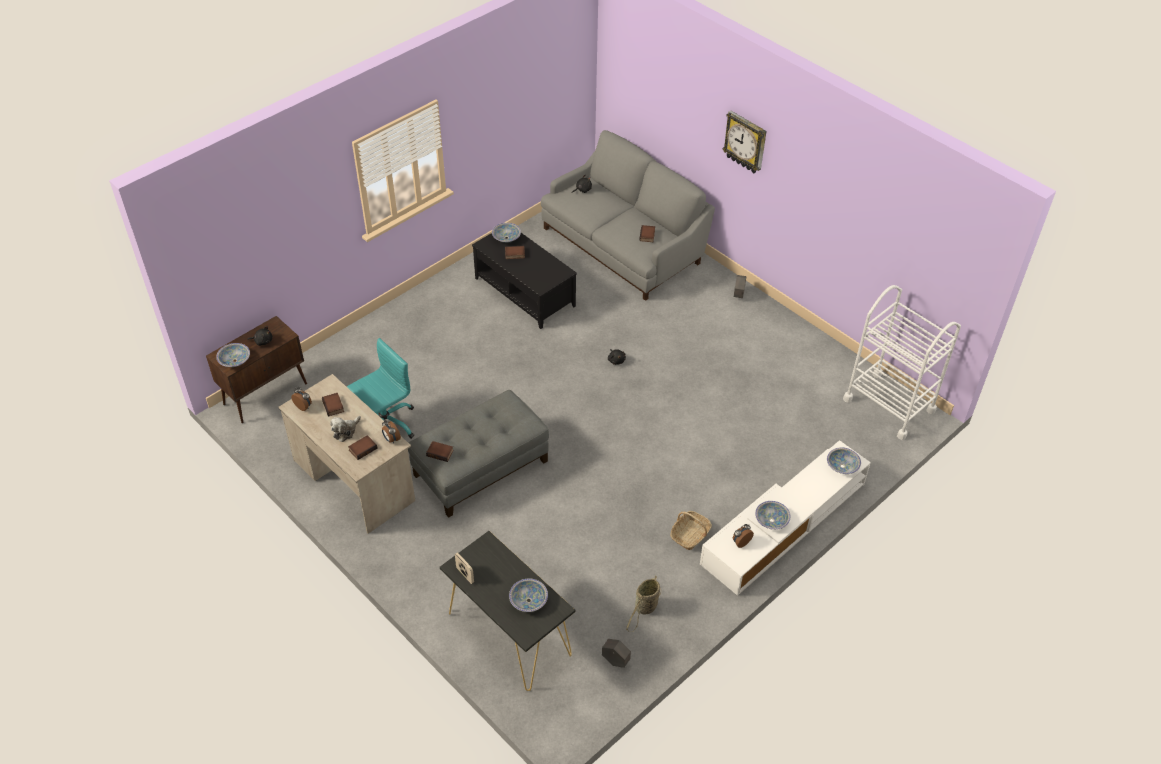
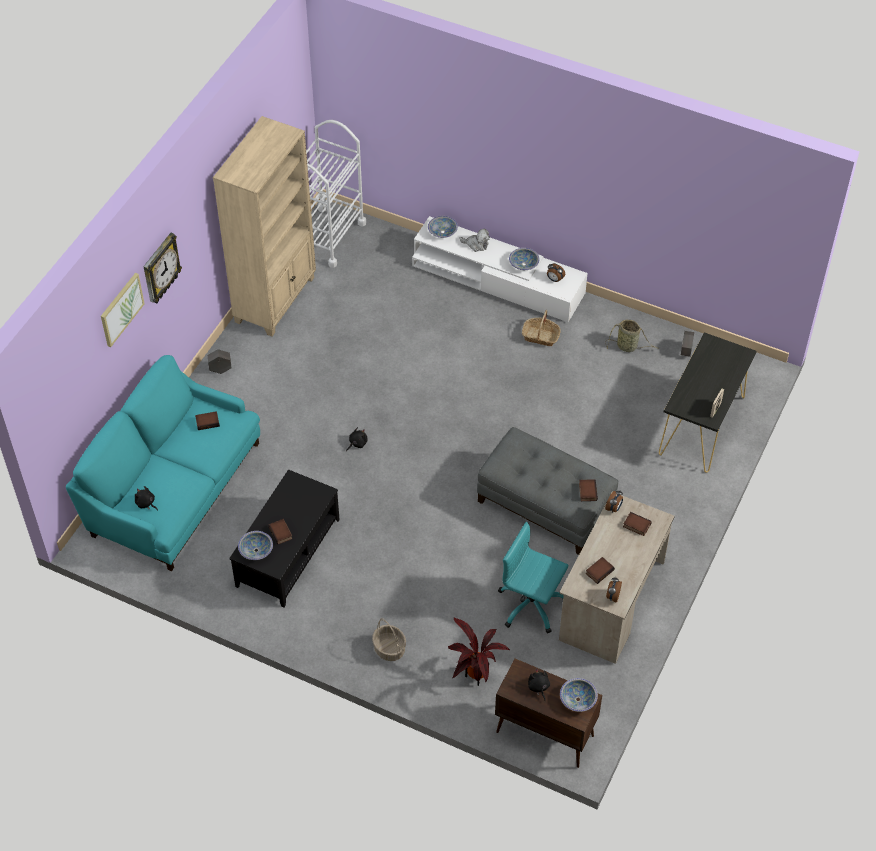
camera: 110 degrees left, 5 degrees up
(344, 368) = (474, 676): none -> potted plant
(345, 431) = (624, 548): plush toy -> plush toy (476, 244)
(401, 326) = (389, 649): none -> basket
(528, 600) = (713, 362): bowl -> none
(624, 244) = (173, 487): grey sofa -> turquoise sofa
(699, 106) = (121, 309): none -> picture
(812, 348) = (276, 299): none -> beige bookcase

